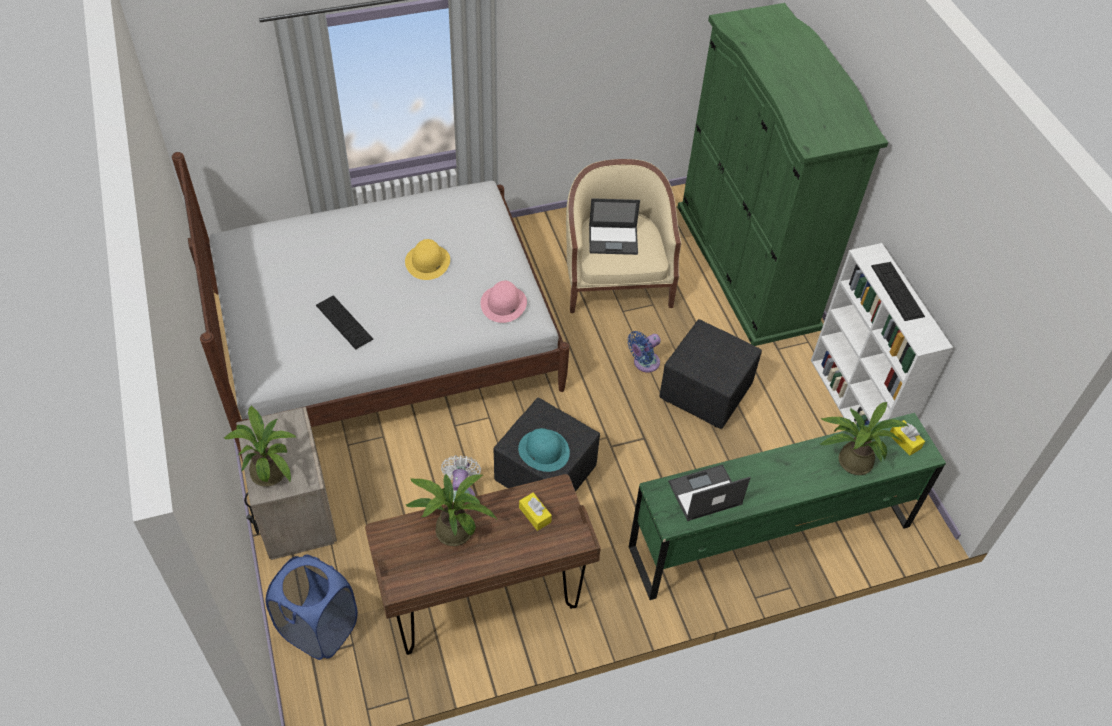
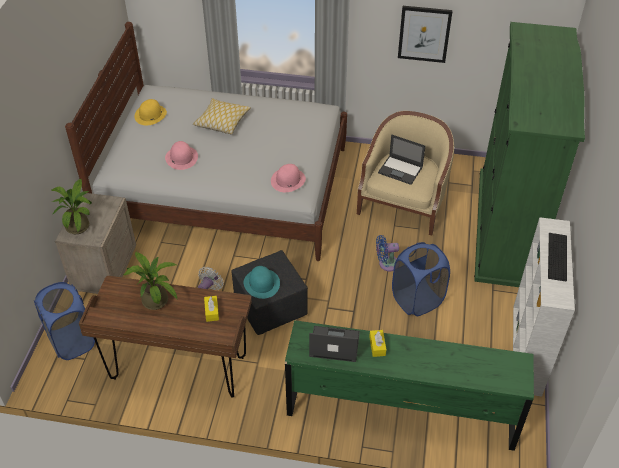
camera: 30 degrees right, 5 degrees down
(344, 322) = (181, 157): keyboard -> pink hat
(363, 252) = (222, 121): none -> pillow
(427, 262) = (257, 139): yellow hat -> yellow hat (150, 115)
(591, 56) = (424, 34): none -> picture
(705, 394) = (417, 300): black ottoman -> blue laundry basket
(850, 459) = (458, 365): potted plant -> none
(904, 441) = (510, 370): yellow tissue box -> yellow tissue box (377, 346)

